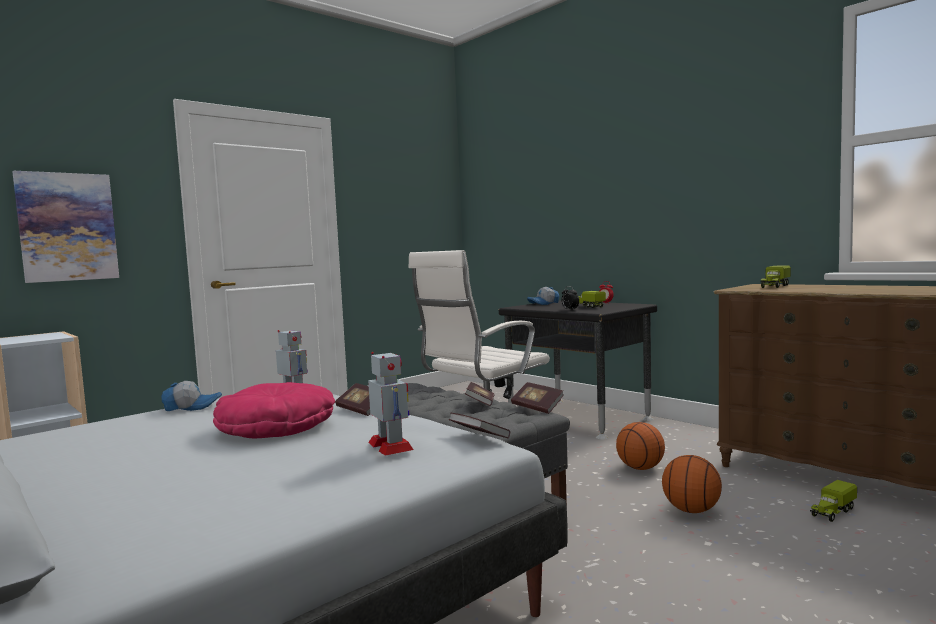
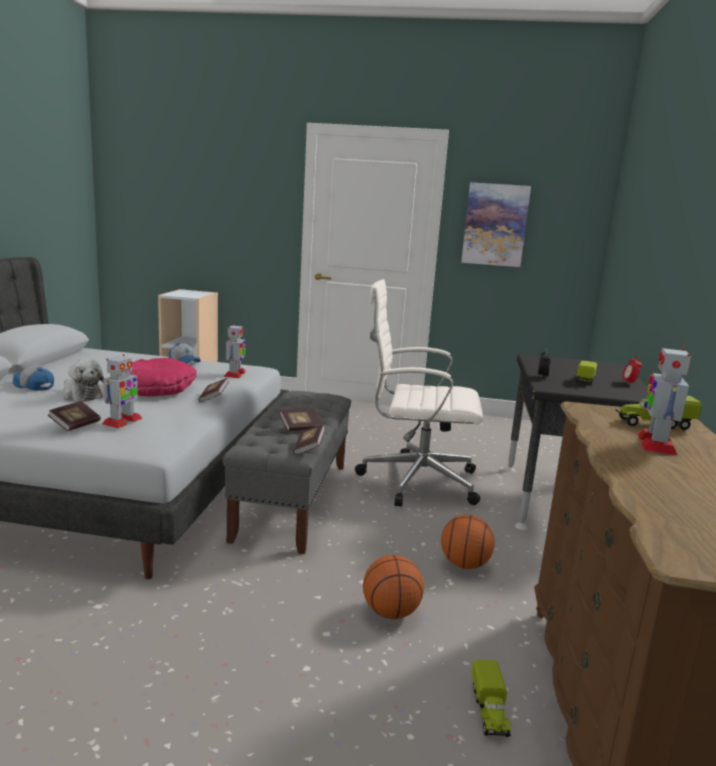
camera: 50 degrees right, 10 degrees up
(67, 227) = (227, 222): picture -> picture (495, 225)
(225, 461) = (81, 395): none -> plush toy
(479, 438) = (170, 441): book -> book (75, 425)
(544, 303) = (577, 363): cap -> cap (33, 386)
(816, 288) = (656, 444): none -> toy robot
(832, 512) = (489, 711): toy truck -> toy truck turned 105 degrees counterclockwise

